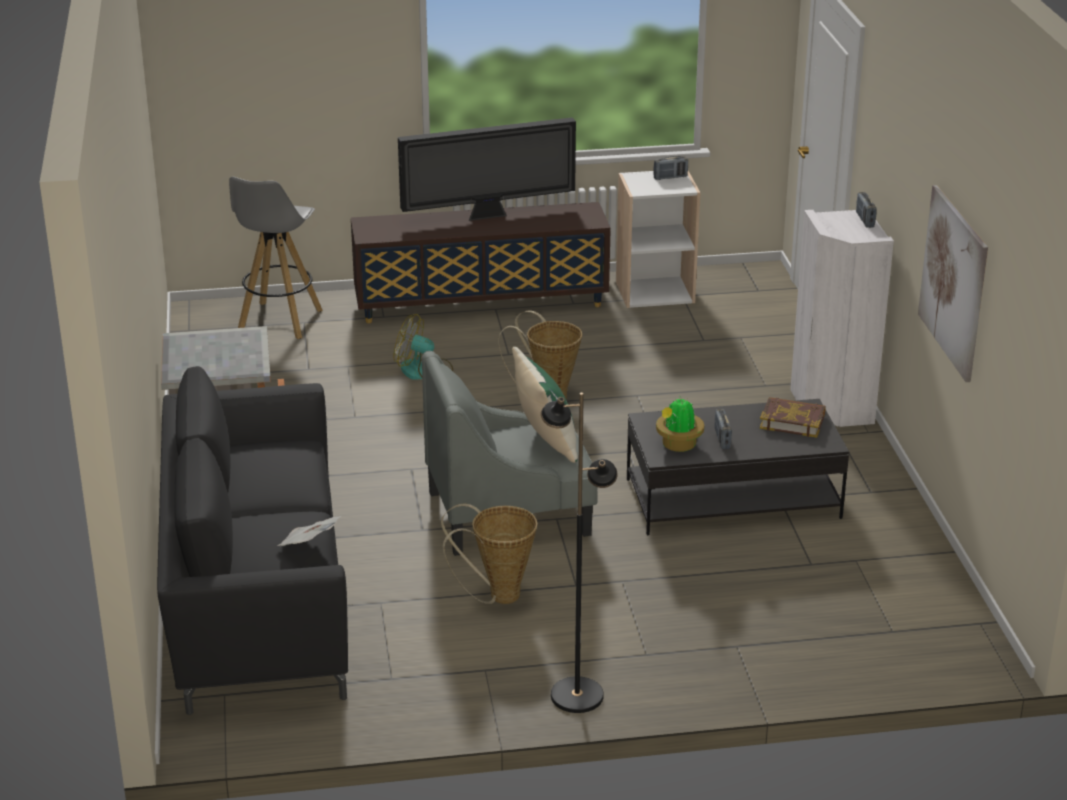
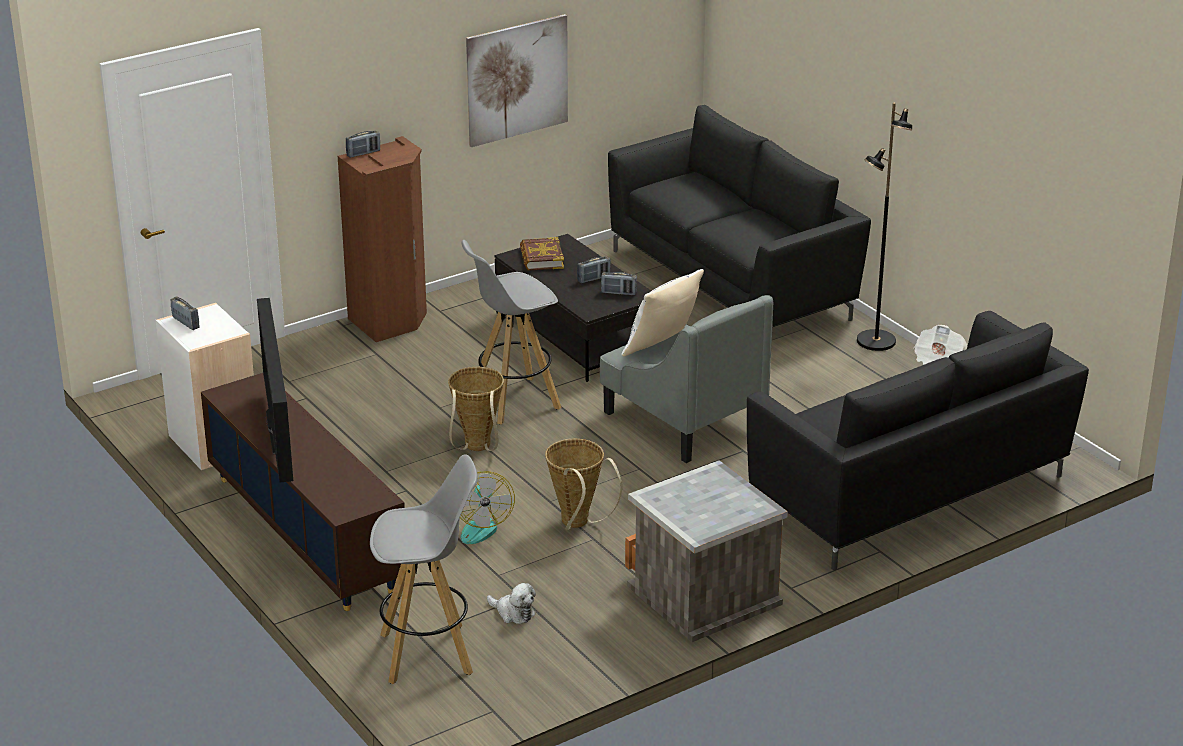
camera: 115 degrees left, 0 degrees up
(291, 361) = (513, 613): none -> plush toy
(489, 215) = (277, 443): television -> television turned 150 degrees counterclockwise
(497, 596) = (797, 396): basket -> basket (578, 524)
(544, 441) = (662, 346): green pillow -> white pillow
(620, 433) = (513, 400): none -> grey stool
(678, 445) = (618, 293): potted plant -> radio
(796, 636) = (732, 283): none -> black sofa
(833, 405) = (391, 320): white cabinet -> brown cabinet

